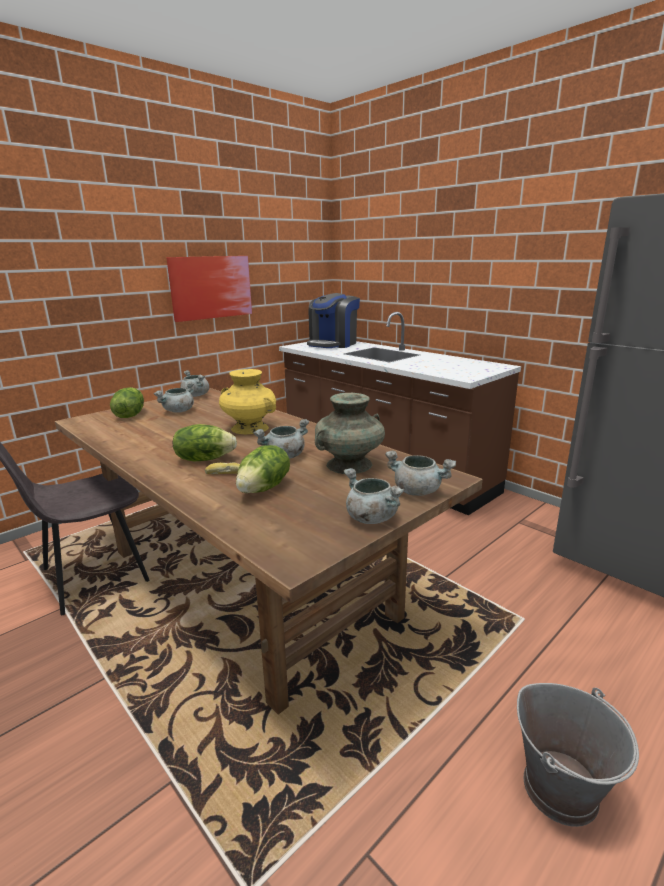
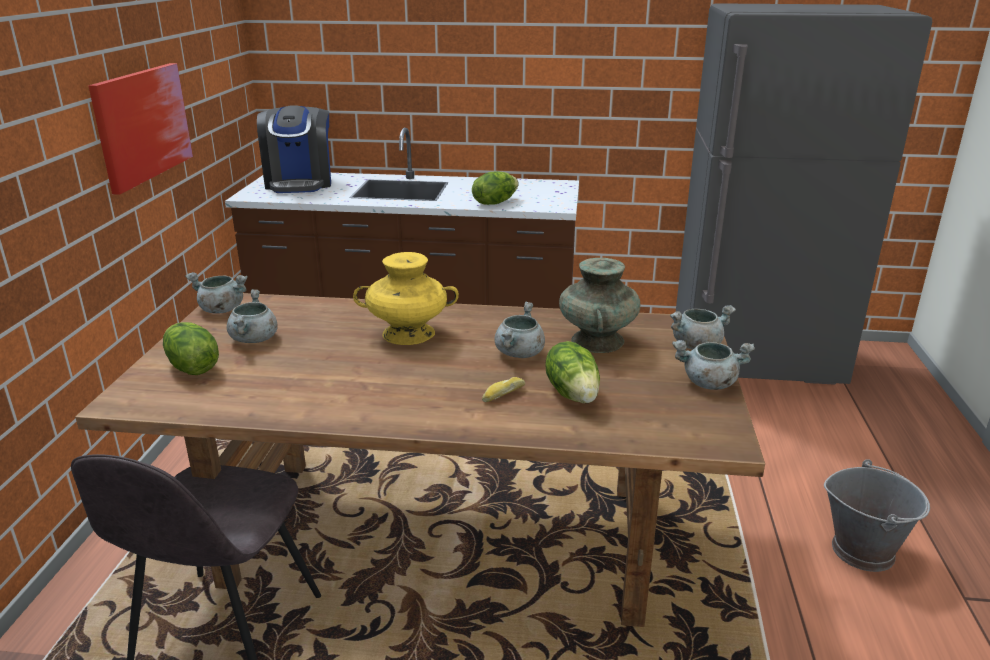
camera: 40 degrees left, 5 degrees up
(204, 459) = (442, 387): lettuce -> lettuce (494, 202)

